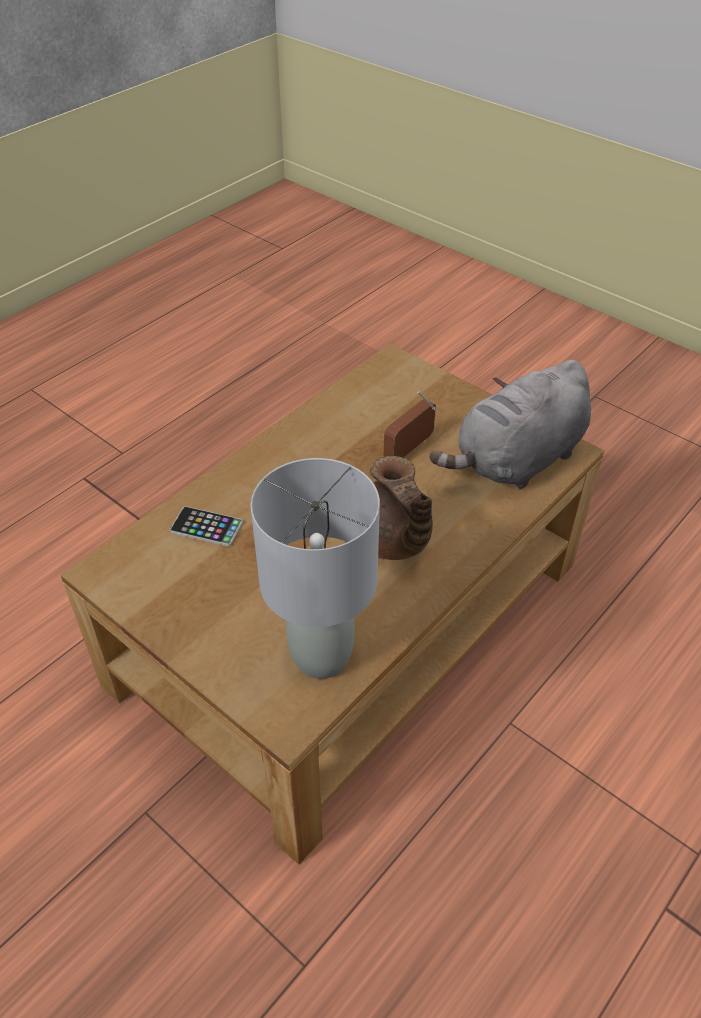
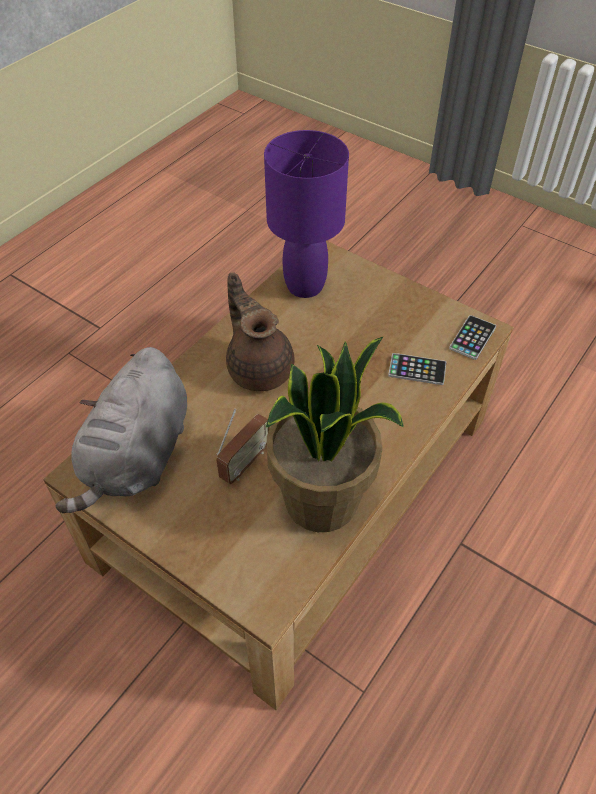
camera: 175 degrees right, 5 degrees up
(121, 561) = (472, 338): none -> phone
(321, 658) = (304, 285): grey table lamp -> purple table lamp
(338, 417) = (322, 502): none -> potted plant
(516, 461) = (138, 457): grey plush toy -> grey plush toy turned 150 degrees clockwise

